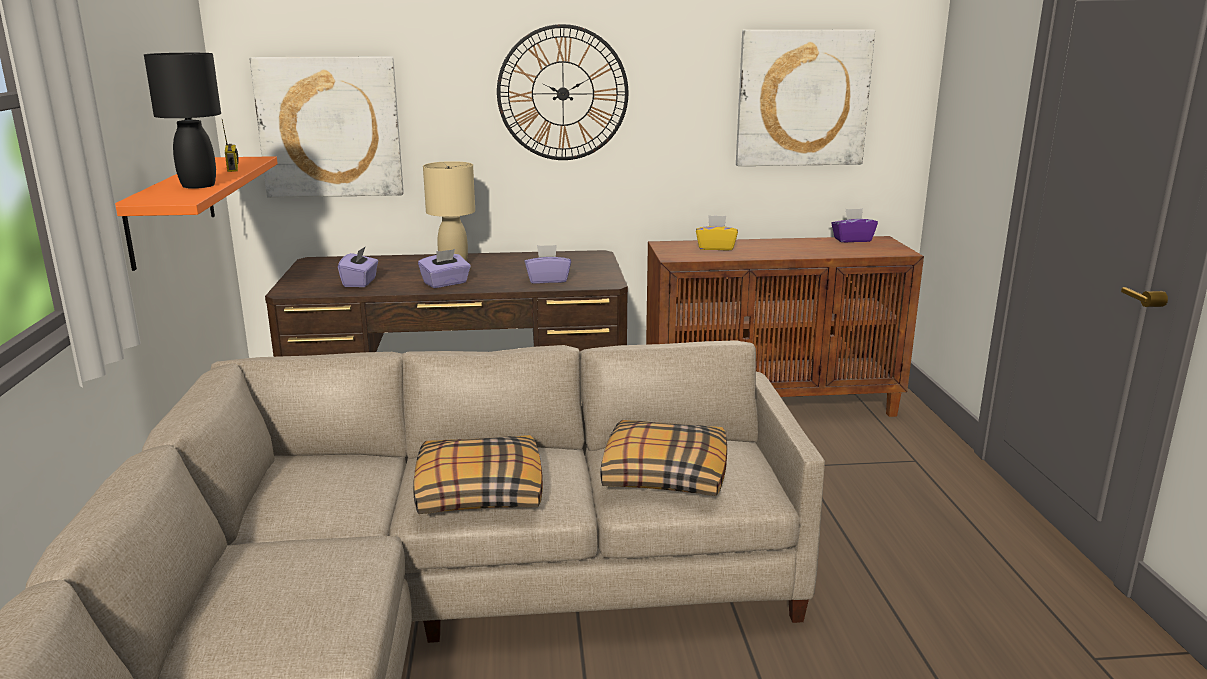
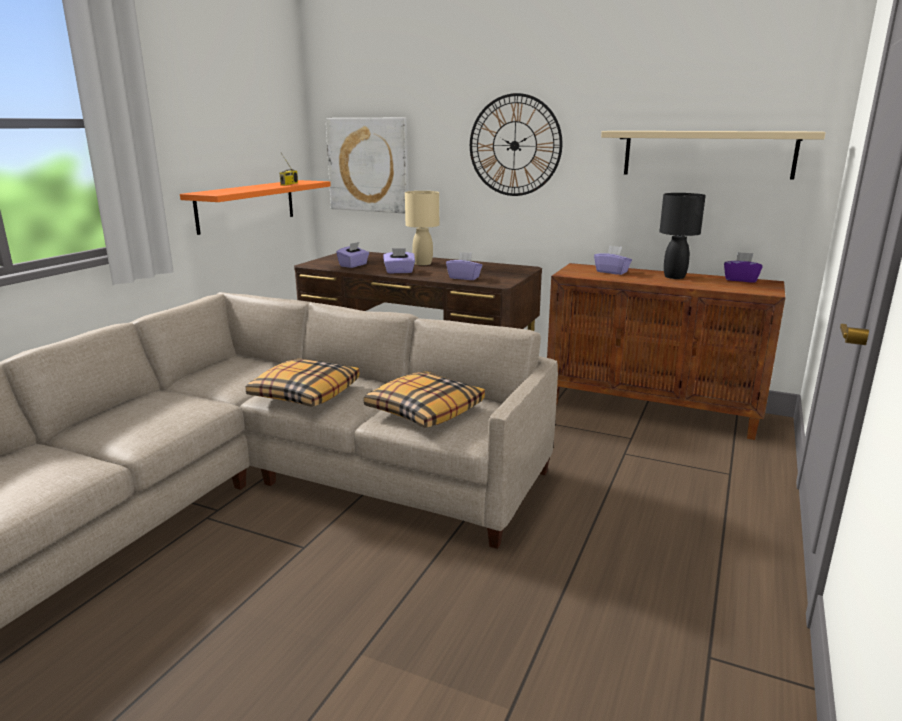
camera: 30 degrees right, 0 degrees up
(199, 185) = (246, 189): black table lamp -> black table lamp (675, 277)
(715, 247) = (612, 272): yellow tissue box -> purple tissue box
(802, 98) = (707, 154): picture -> beige shelf

